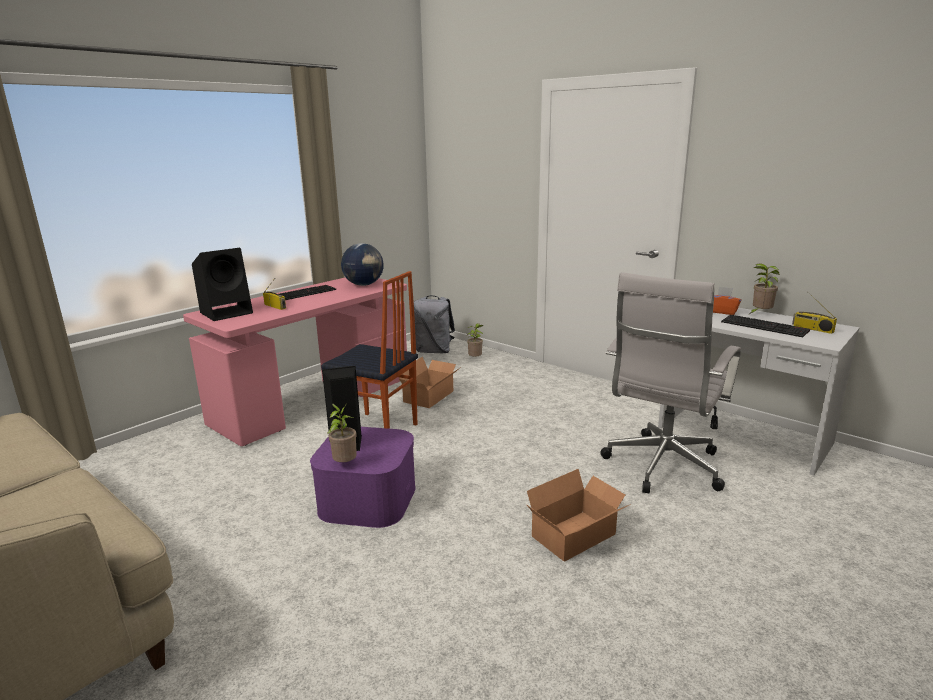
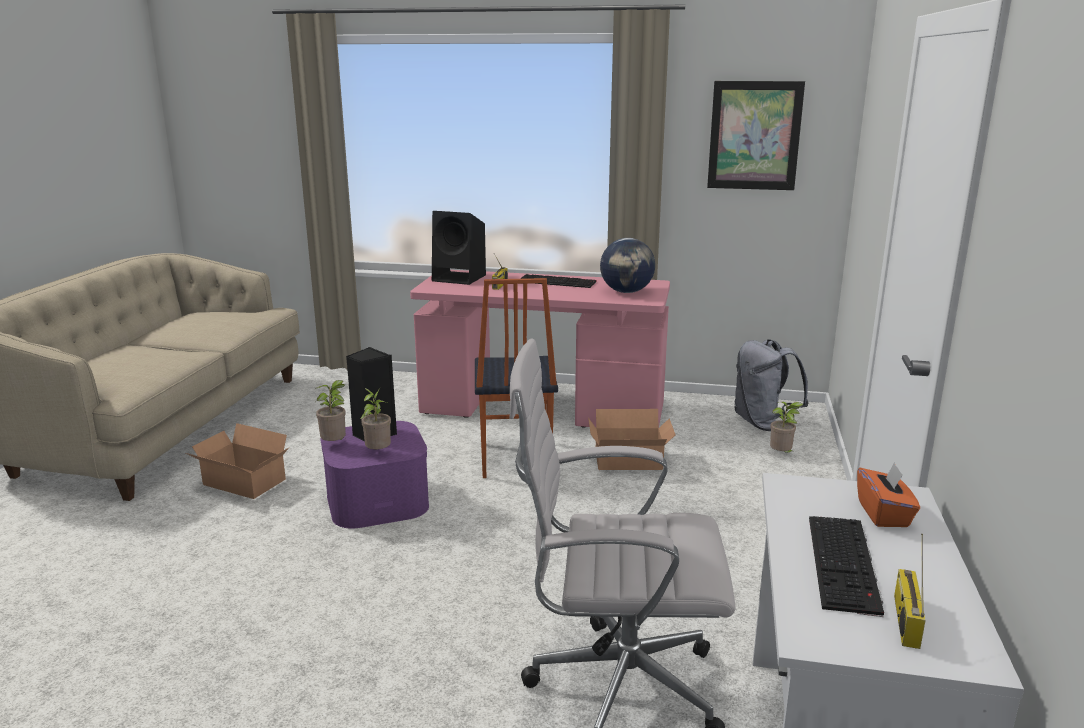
camera: 60 degrees right, 0 degrees up
(378, 163) = (754, 136): none -> picture
(577, 536) = (386, 647): cardboard box -> cardboard box (243, 484)
(760, 314) = (932, 554): potted plant -> potted plant (378, 453)

